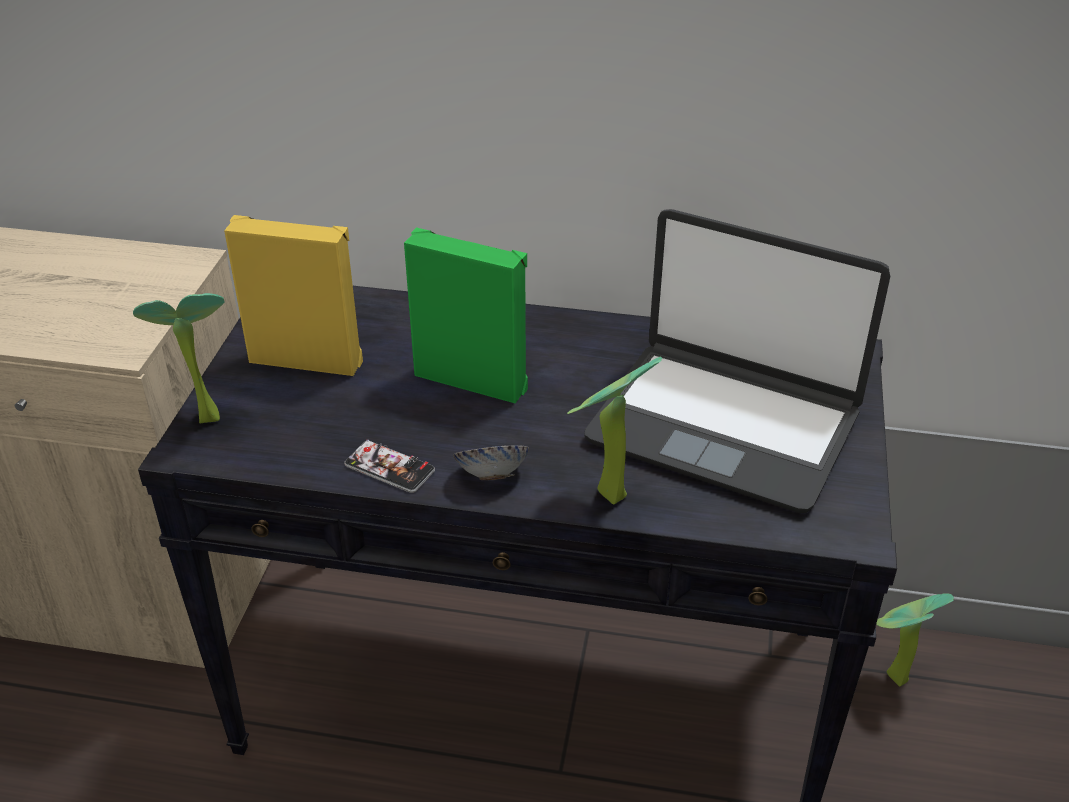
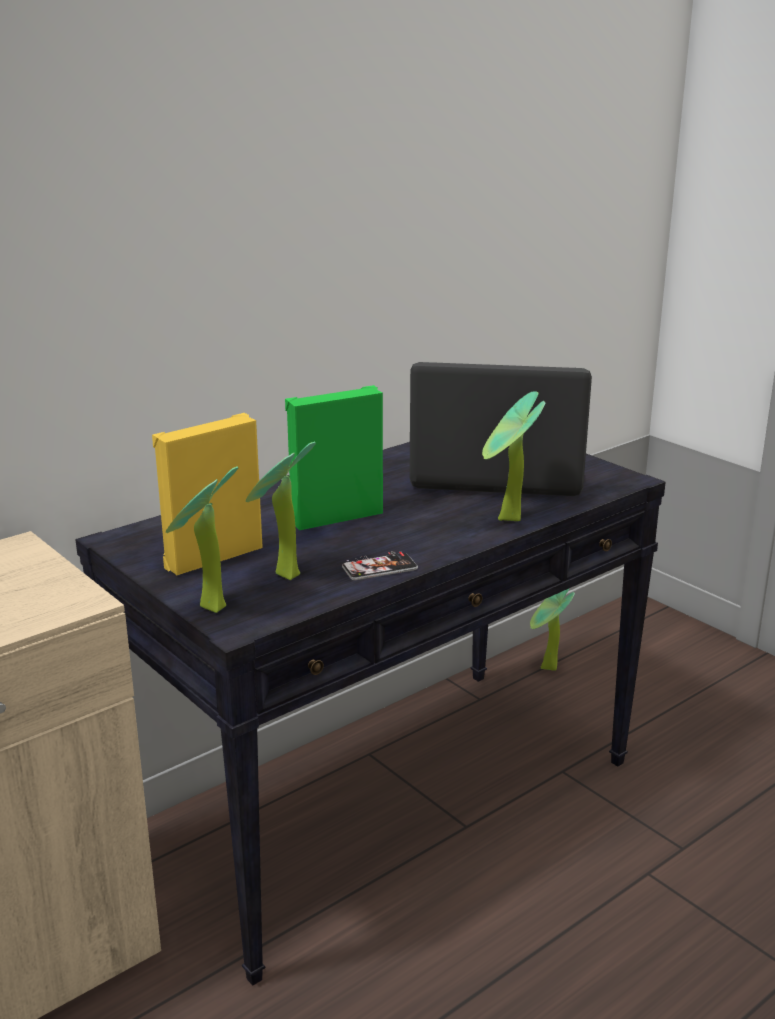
camera: 50 degrees left, 15 degrees down
(308, 420) = (282, 577): none -> potted plant
(492, 476) = (439, 543): bowl -> none
(724, 425) = (497, 473): laptop -> laptop turned 150 degrees counterclockwise

